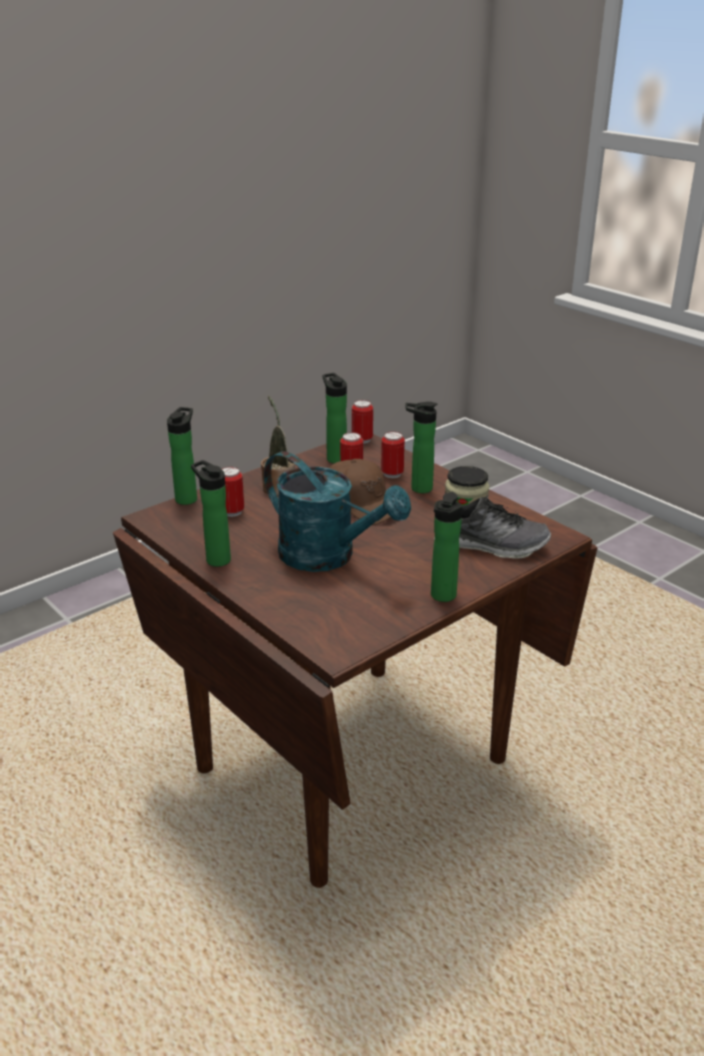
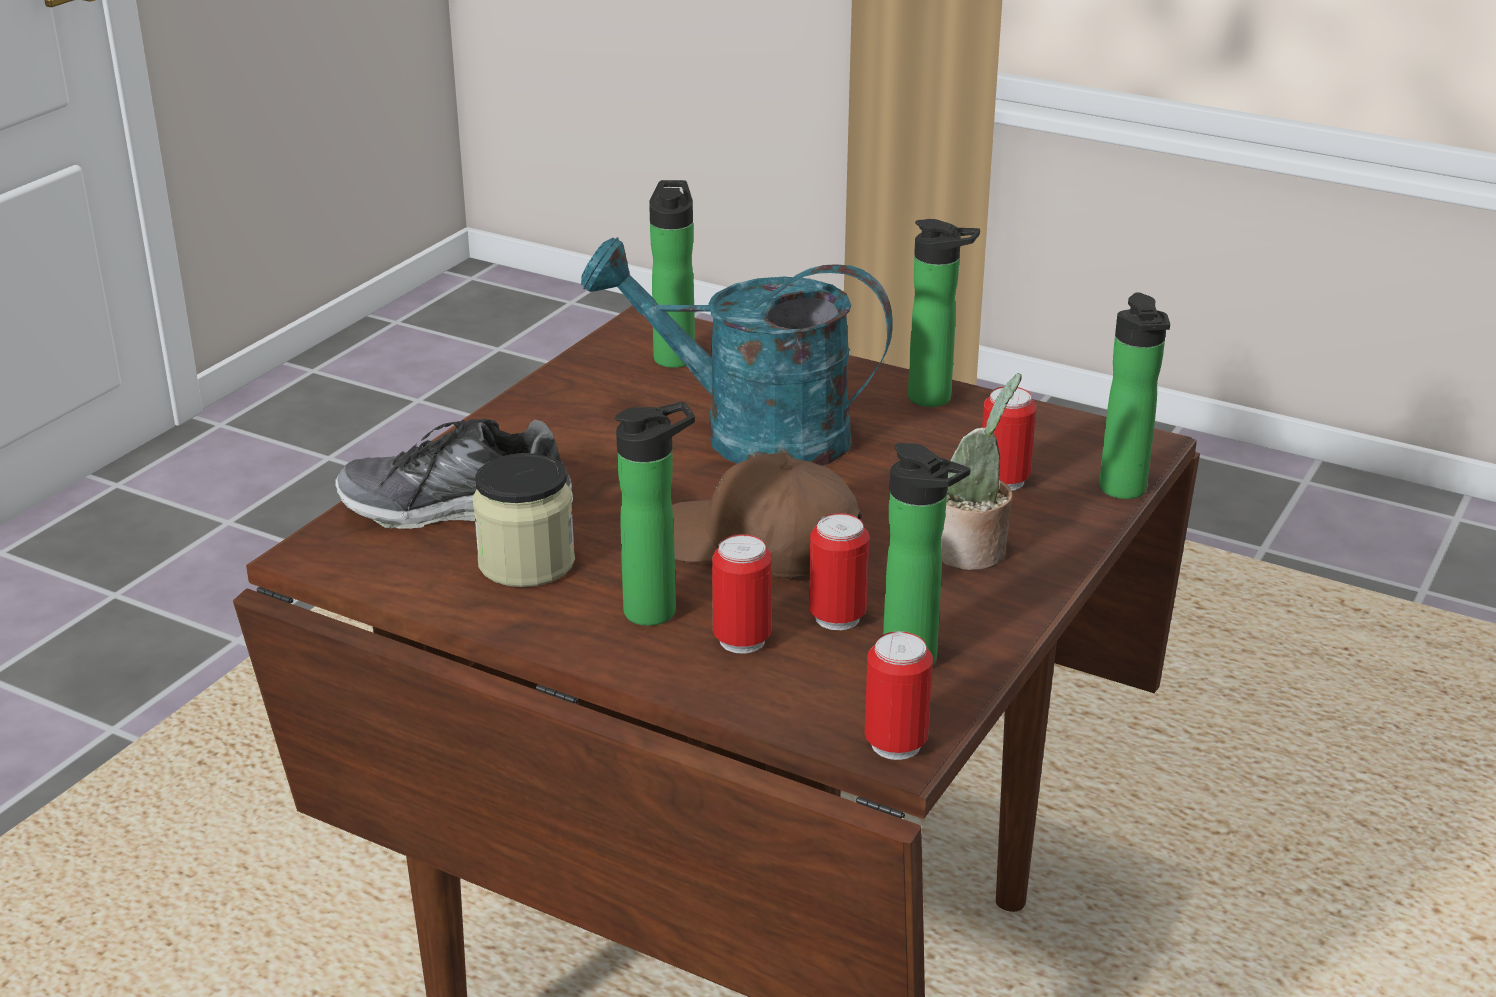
camera: 160 degrees right, 0 degrees up
(442, 597) = (522, 409): bottle -> bottle (674, 356)

